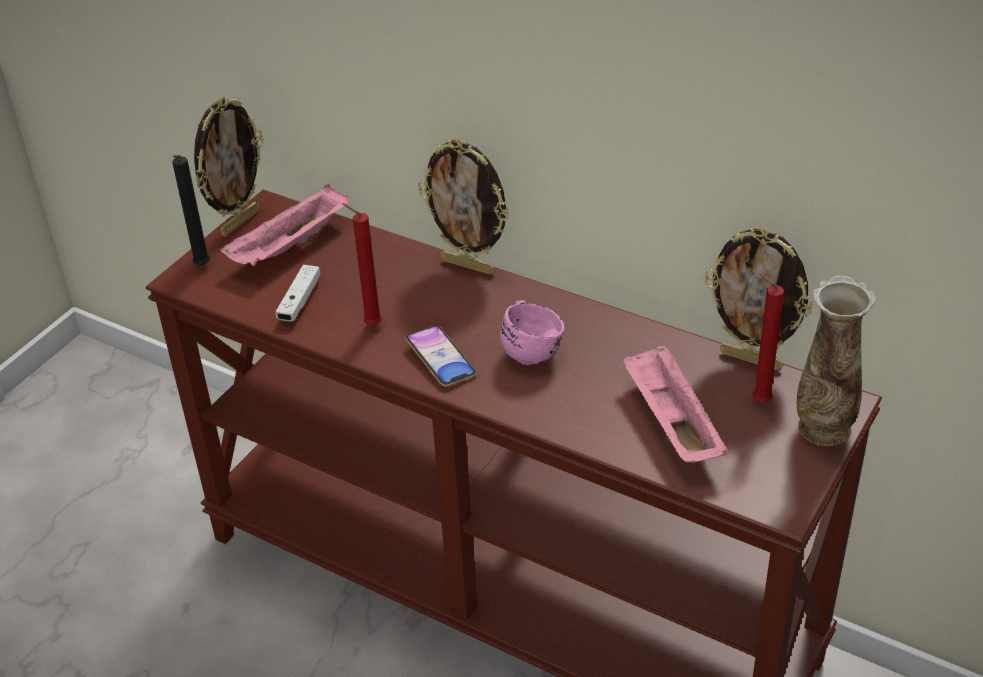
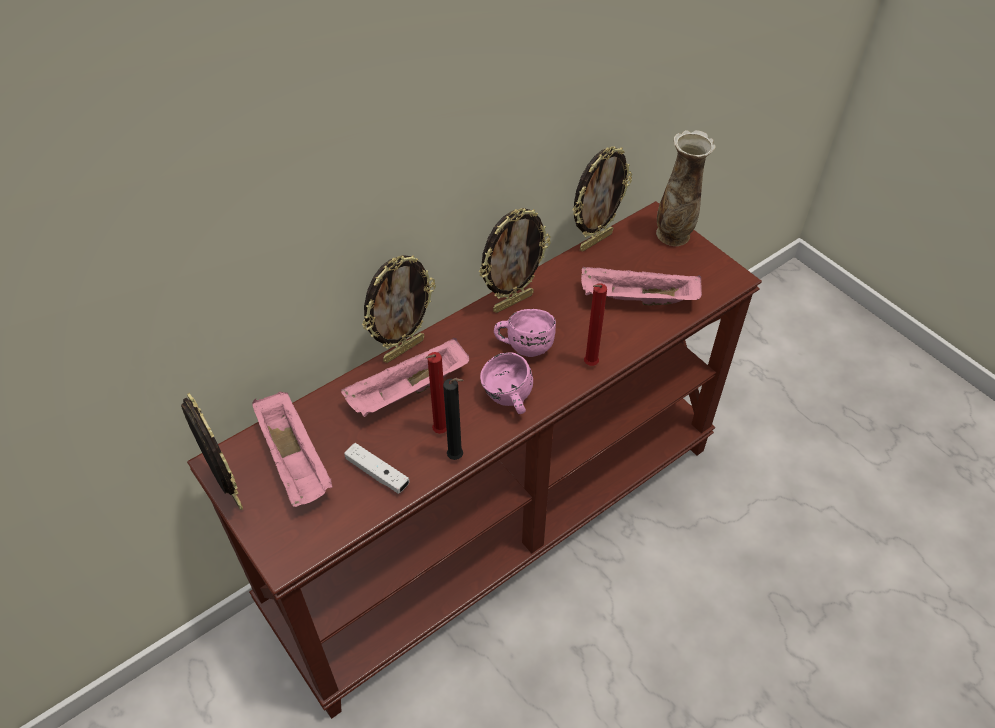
camera: 70 degrees left, 10 degrees up
(201, 267) = (277, 538): black candle -> black candle (457, 458)
(412, 287) = (408, 392): none -> pink tray
(440, 360) = (507, 400): phone -> pink mug
(593, 321) = (512, 302): none -> picture frame
(758, 401) = (635, 252): red candle -> red candle (589, 365)

